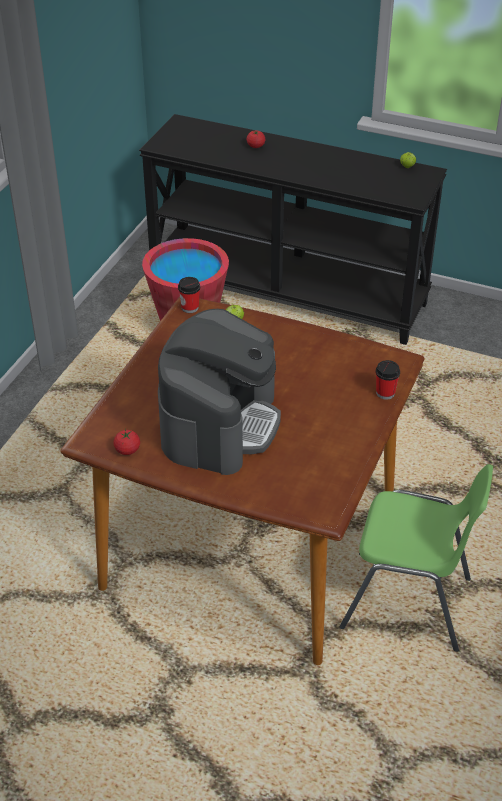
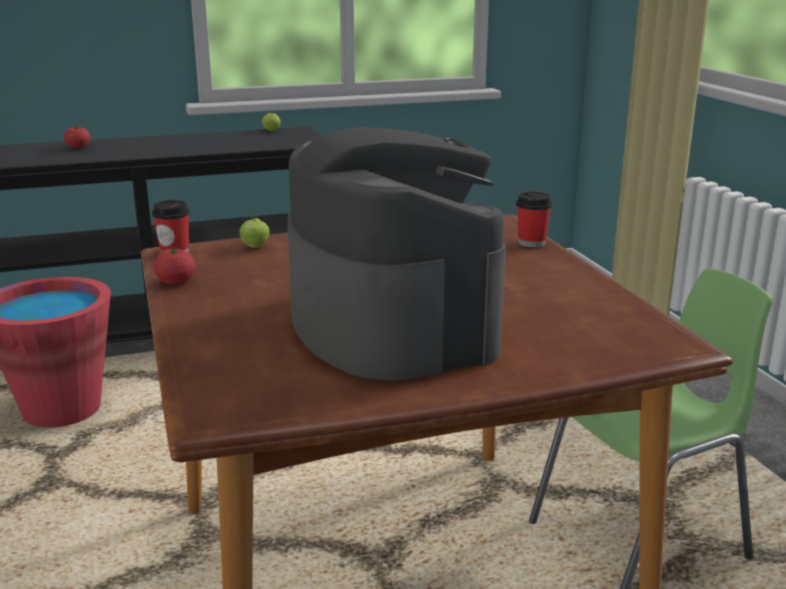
camera: 40 degrees left, 20 degrees down
(127, 450) = (299, 396): tomato -> tomato (176, 282)

